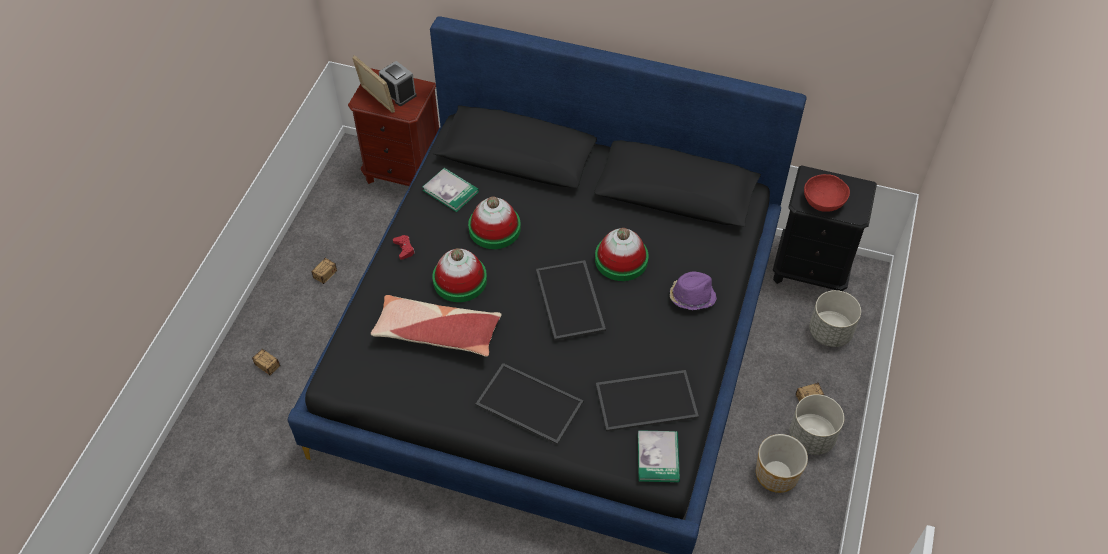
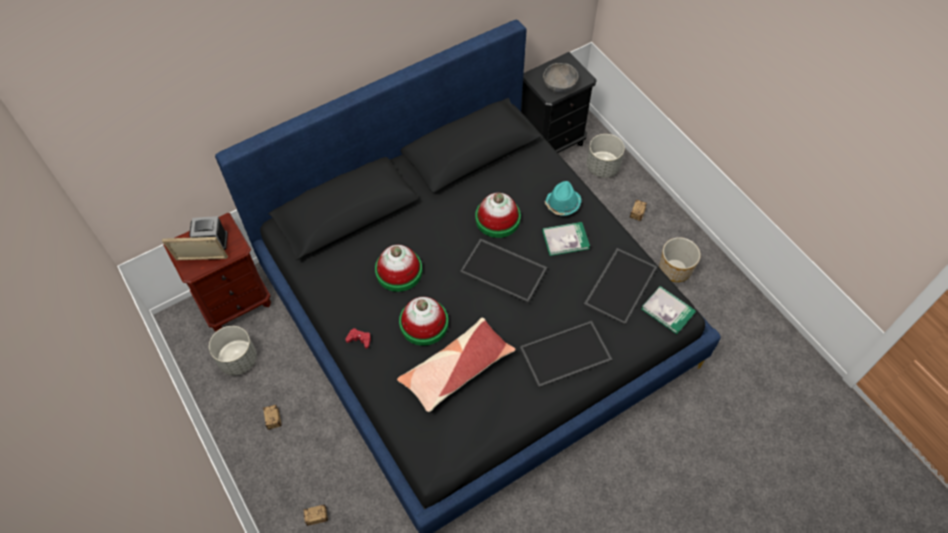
camera: 50 degrees left, 5 degrees up
(450, 191) = (336, 274): book -> book (565, 239)
(691, 297) = (562, 204): purple hat -> turquoise hat
(811, 437) = (664, 232): grey planter -> grey planter (238, 359)
(824, 202) = (559, 85): red bowl -> grey bowl

